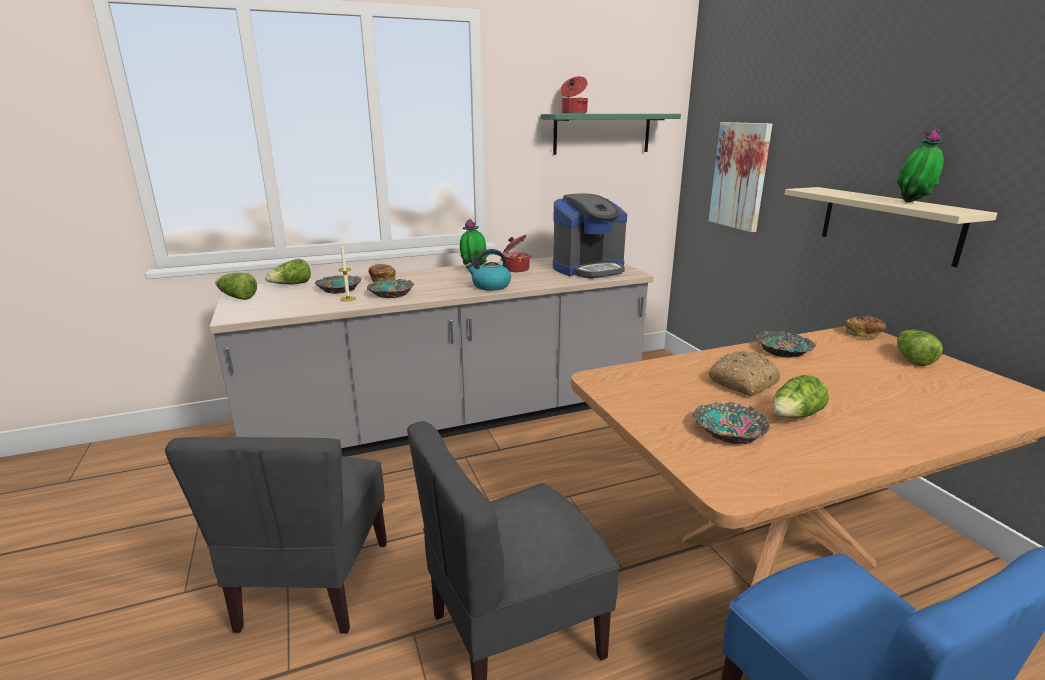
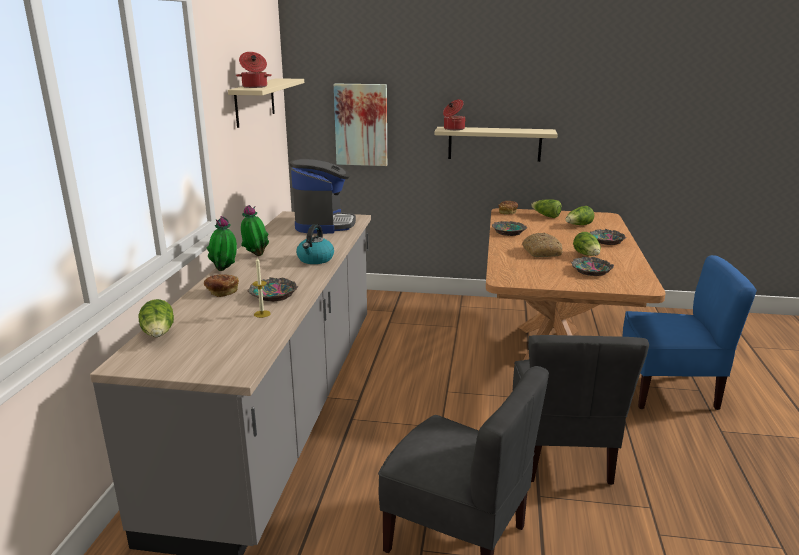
camera: 60 degrees left, 0 degrees up
(237, 297) = (158, 366): lettuce -> lettuce (578, 225)
(339, 288) = (217, 313): bowl -> bowl (605, 241)
(515, 269) = (280, 242): cooking pot -> cooking pot (453, 129)
(602, 133) = (255, 102): green shelf -> beige shelf
(913, 202) = (515, 129): potted plant -> potted plant (225, 270)

